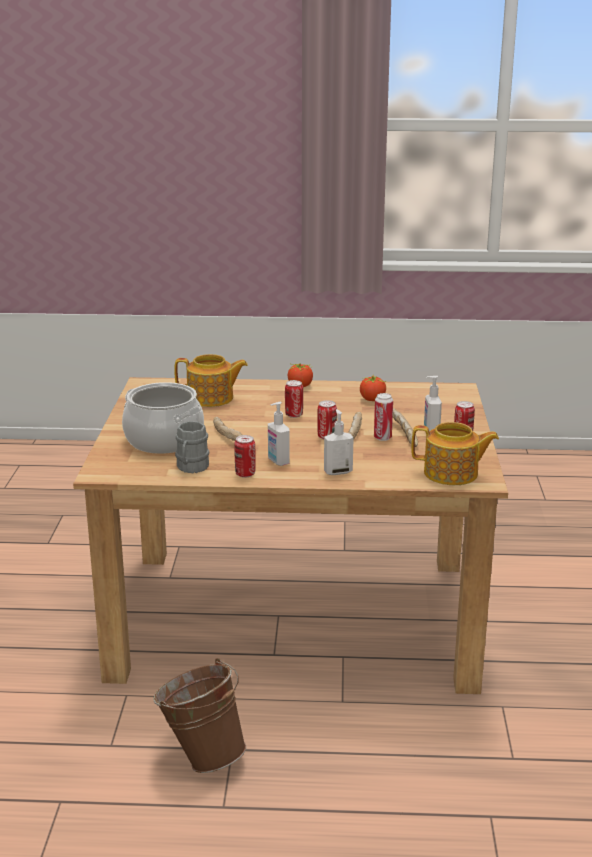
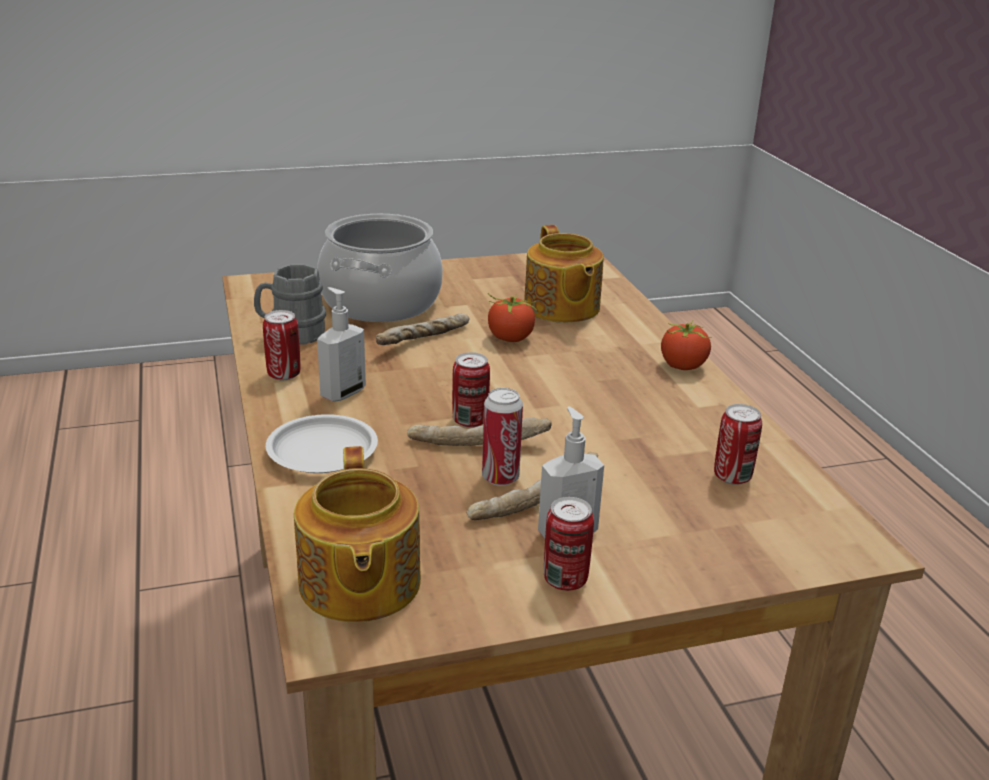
camera: 70 degrees right, 5 degrees up
(202, 756) = (119, 674): brown bucket -> none
(294, 415) = (546, 379): can -> can (732, 476)
(337, 472) = (321, 451): soap dispenser -> white plate
(372, 399) = (685, 443): tomato -> tomato (510, 338)

